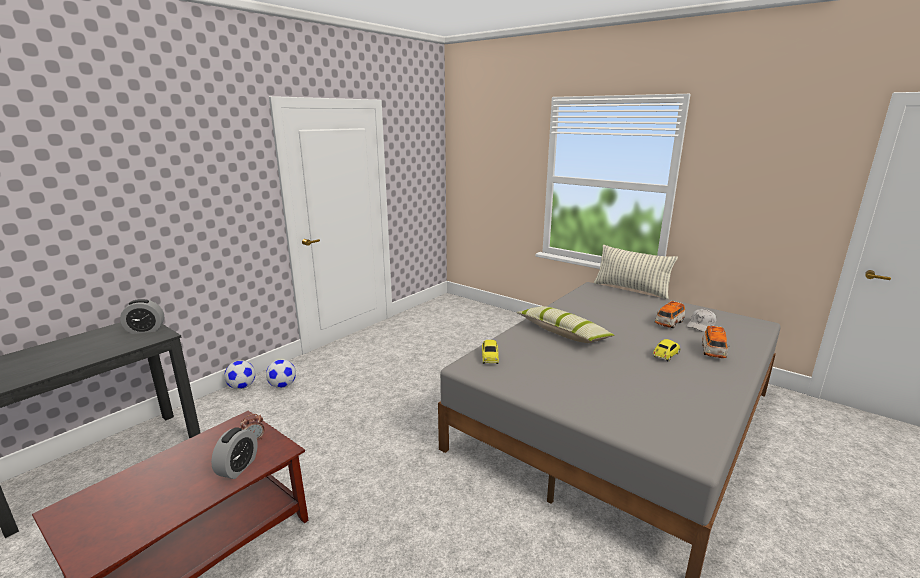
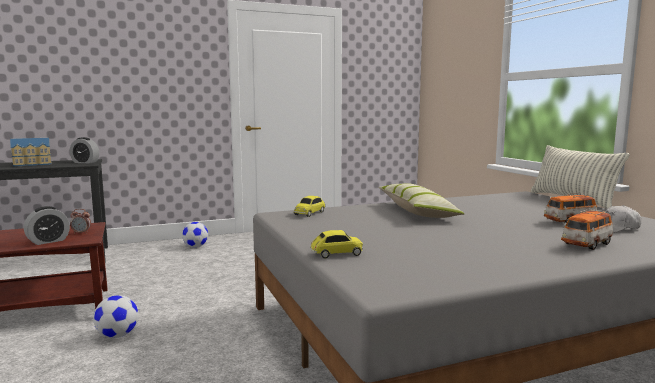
camera: 30 degrees right, 10 degrees down
(73, 351) = (33, 164): none -> toy house
(242, 387) = (169, 242): football -> football (118, 335)
(665, 355) = (510, 237): toy car -> toy car (336, 254)

